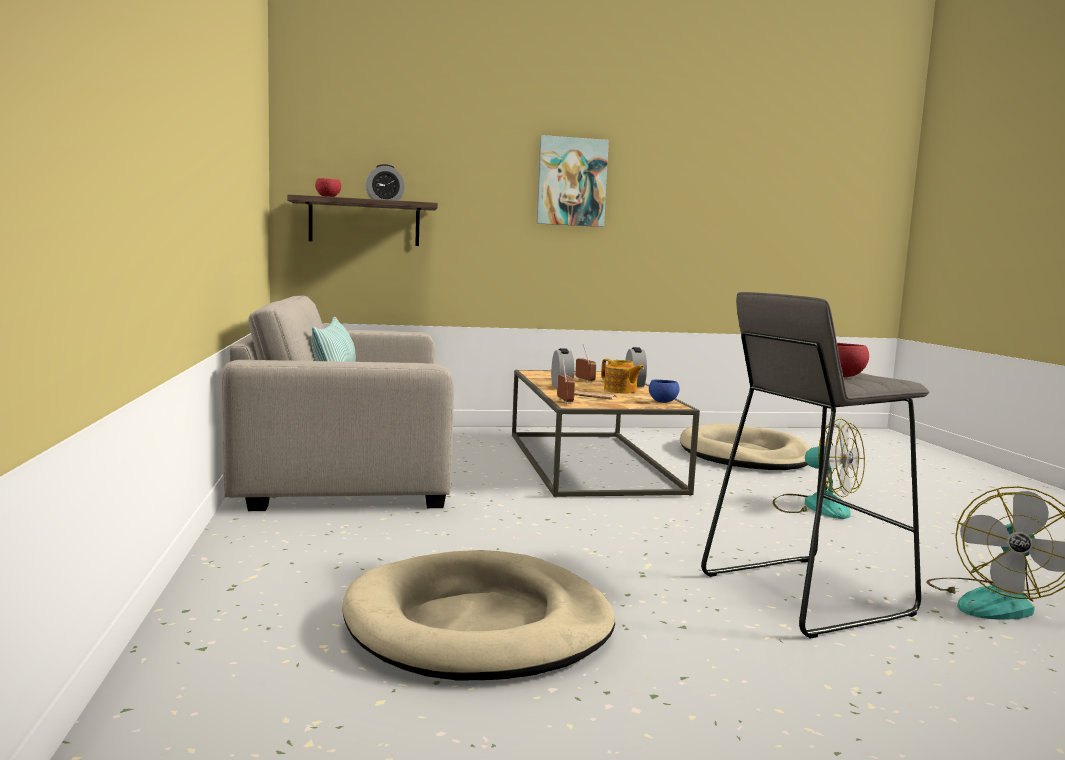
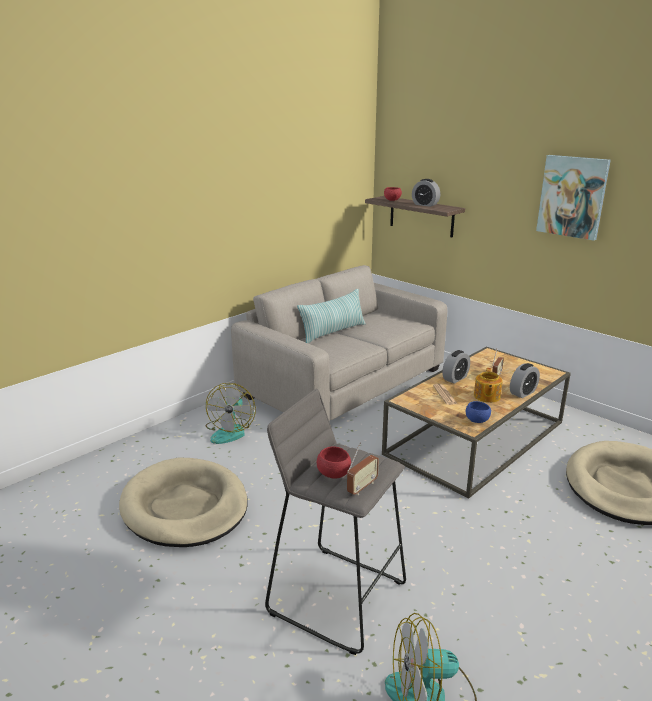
camera: 55 degrees right, 15 degrees up
(564, 401) = (409, 395): radio -> radio (362, 487)
(815, 506) = (537, 558): fan -> fan (230, 431)

